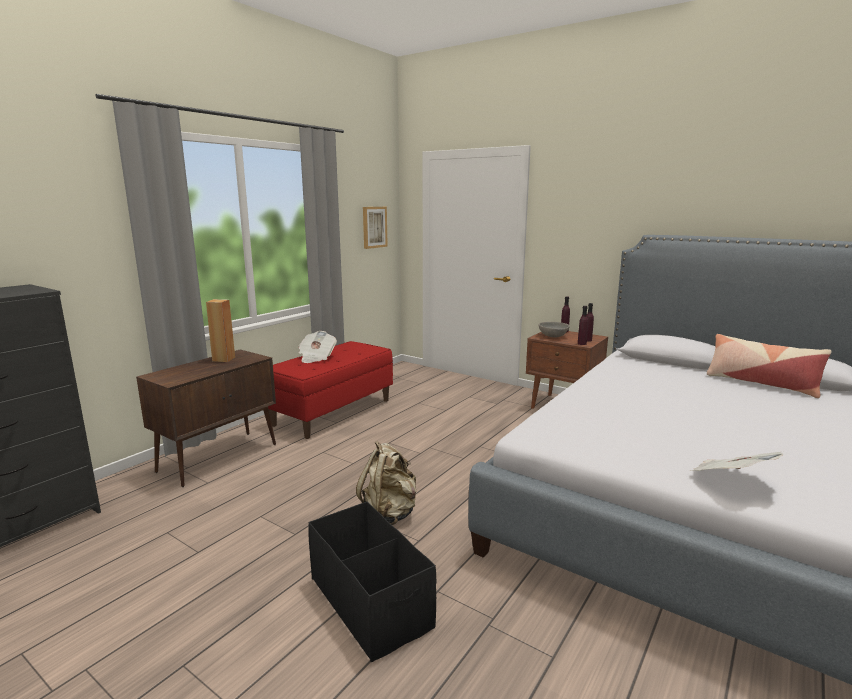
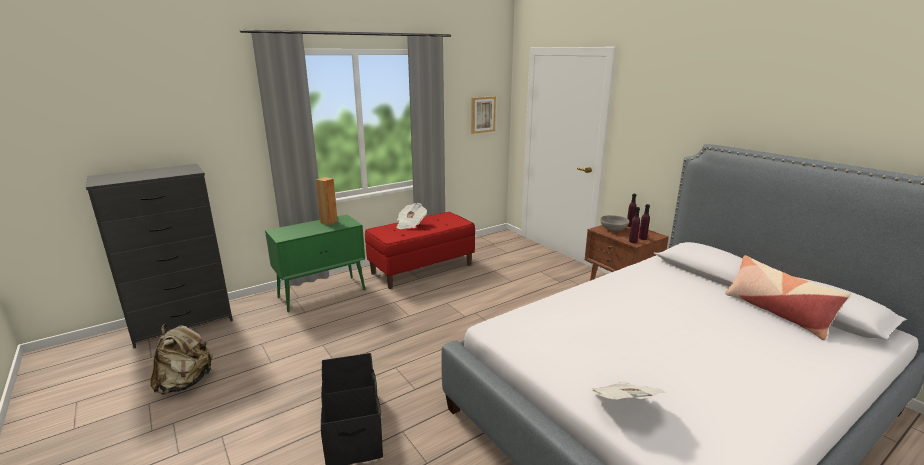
camera: 20 degrees right, 5 degrees up
(219, 457) = (323, 293): brown cabinet -> green cabinet
(390, 513) = (409, 362): beige backpack -> beige backpack (186, 382)

